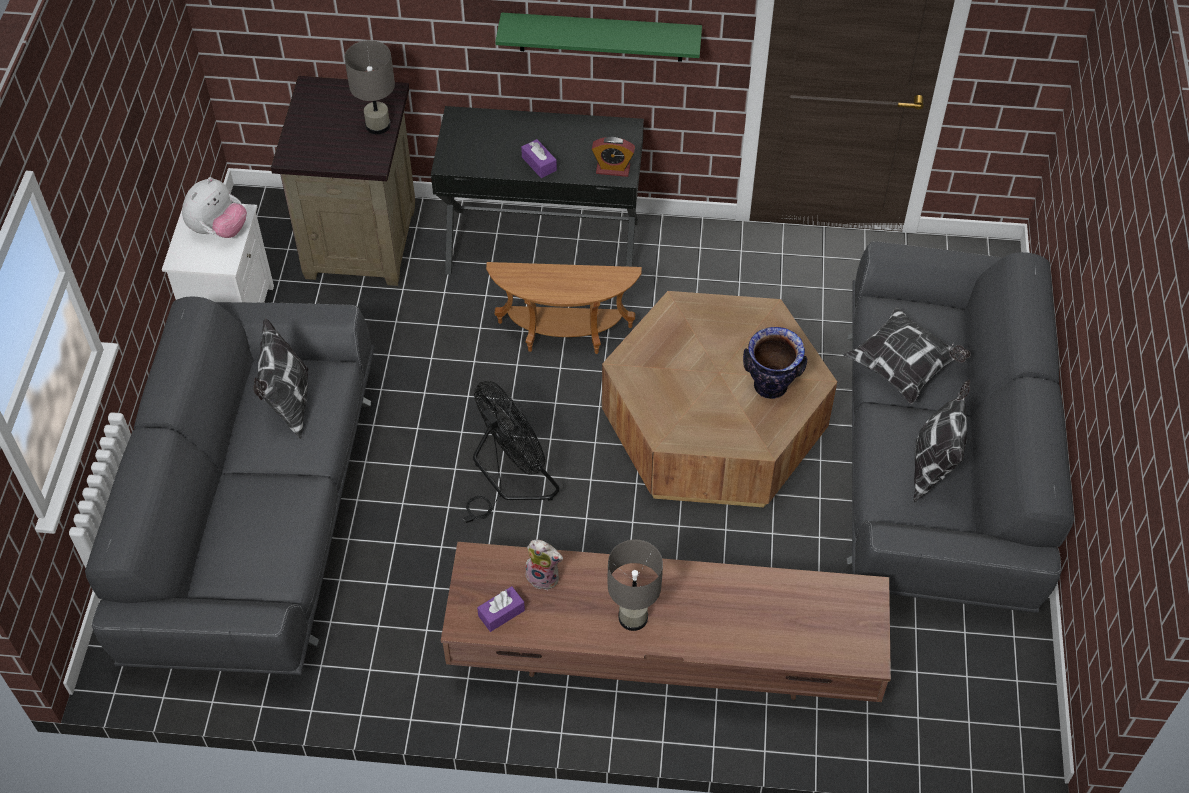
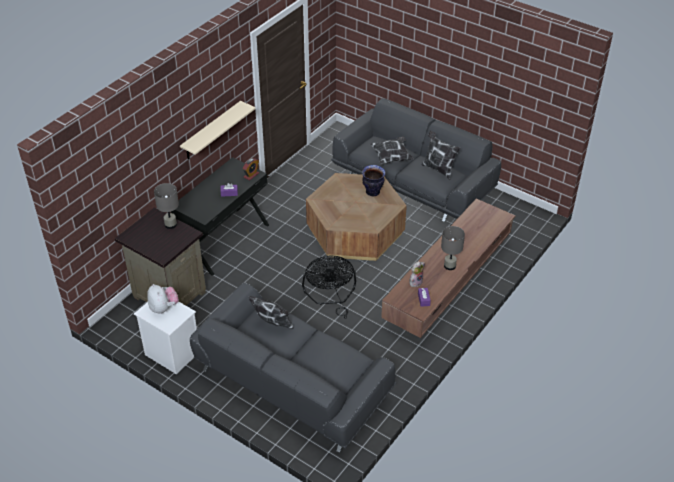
camera: 60 degrees left, 10 degrees down
(564, 336) = (277, 253): brown side table -> none
(601, 37) = (211, 131): green shelf -> beige shelf

